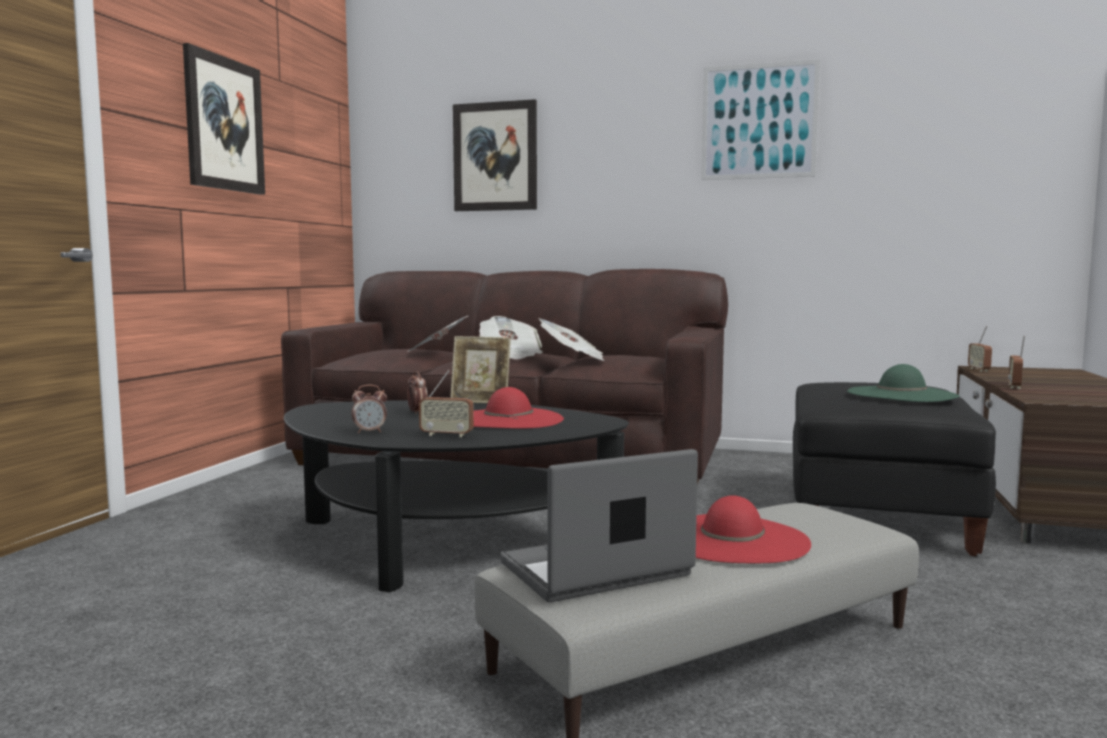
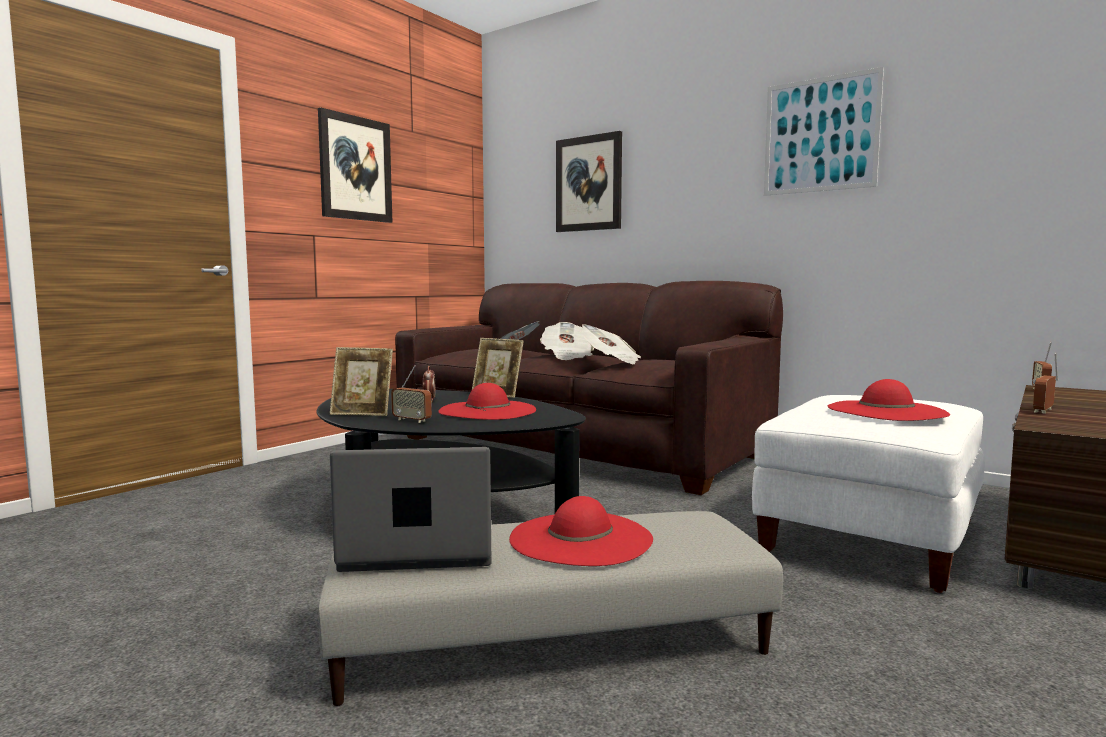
camera: 20 degrees right, 0 degrees up
(370, 432) = (362, 413): alarm clock -> picture frame
(877, 516) = (870, 537): black ottoman -> white ottoman
(901, 394) = (886, 411): green hat -> red hat

